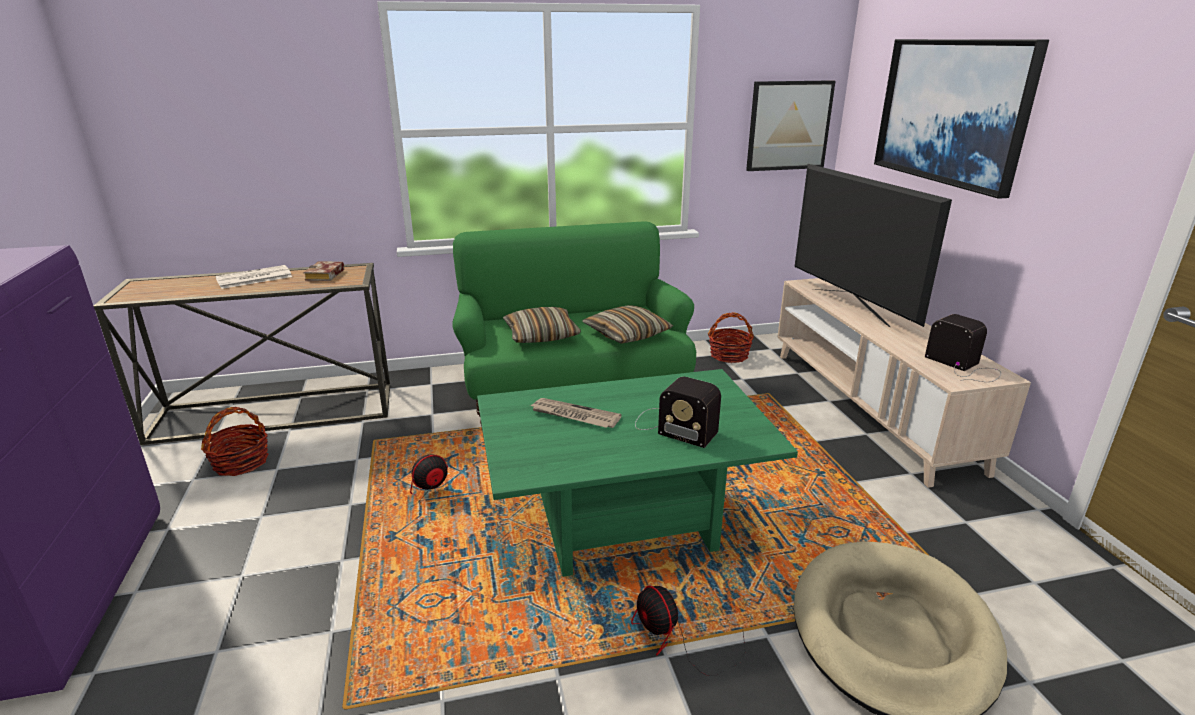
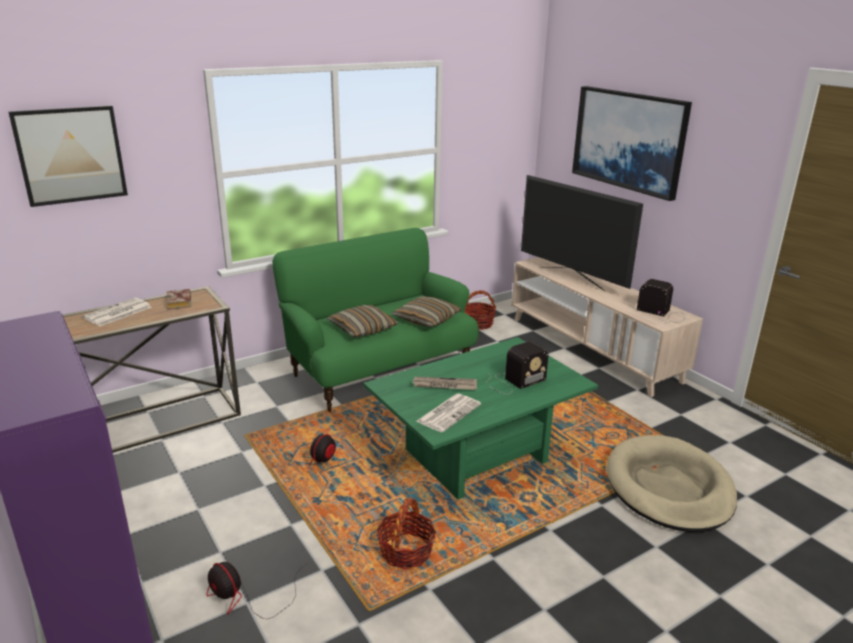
camera: 20 degrees left, 0 degrees up
(241, 462) = (141, 473): basket -> basket (406, 551)
(551, 452) = (449, 412): none -> newspaper
(672, 426) = (513, 381): radio -> radio turned 45 degrees counterclockwise
(681, 640) = (554, 519): fan -> fan (247, 598)
(789, 126) = (504, 144): picture -> picture (71, 155)

